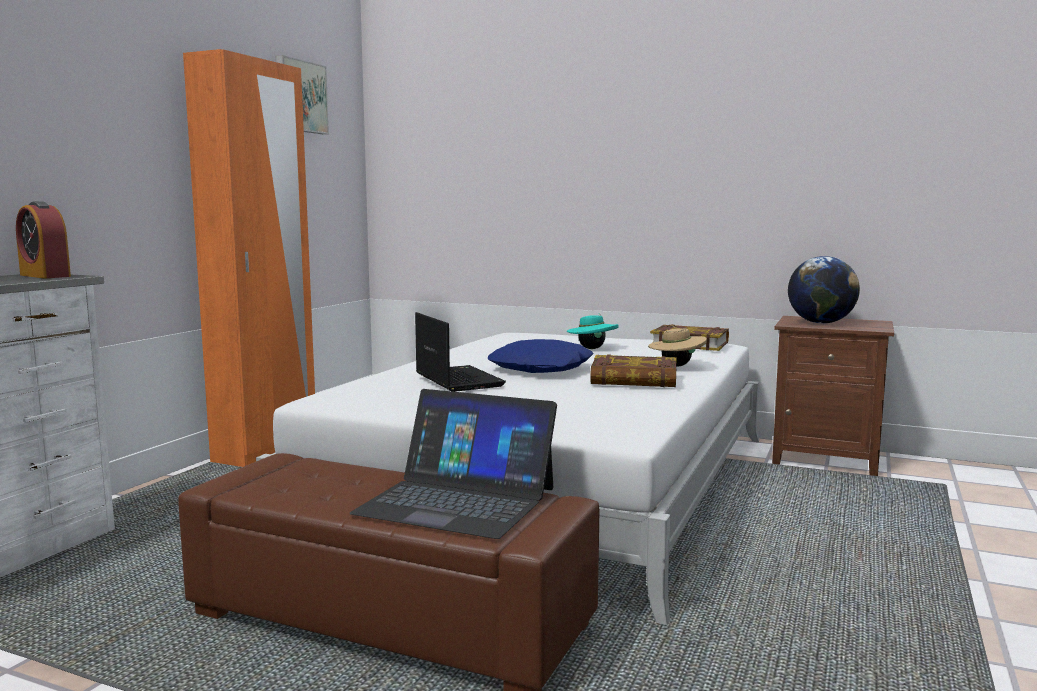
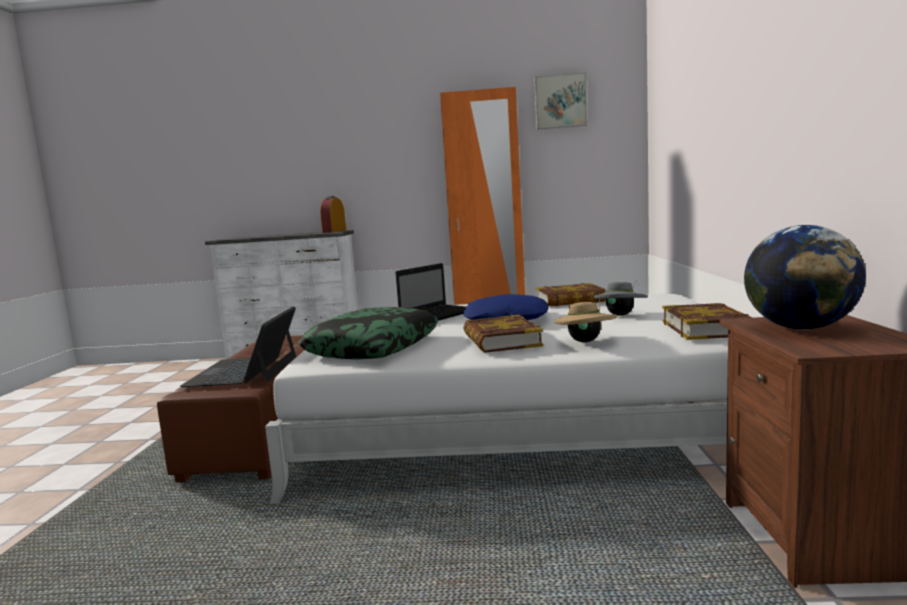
camera: 70 degrees right, 0 degrees up
(485, 348) = (570, 301): none -> book
(580, 412) = (374, 347): none -> pillow
(592, 348) = (621, 315): turquoise hat -> grey hat

